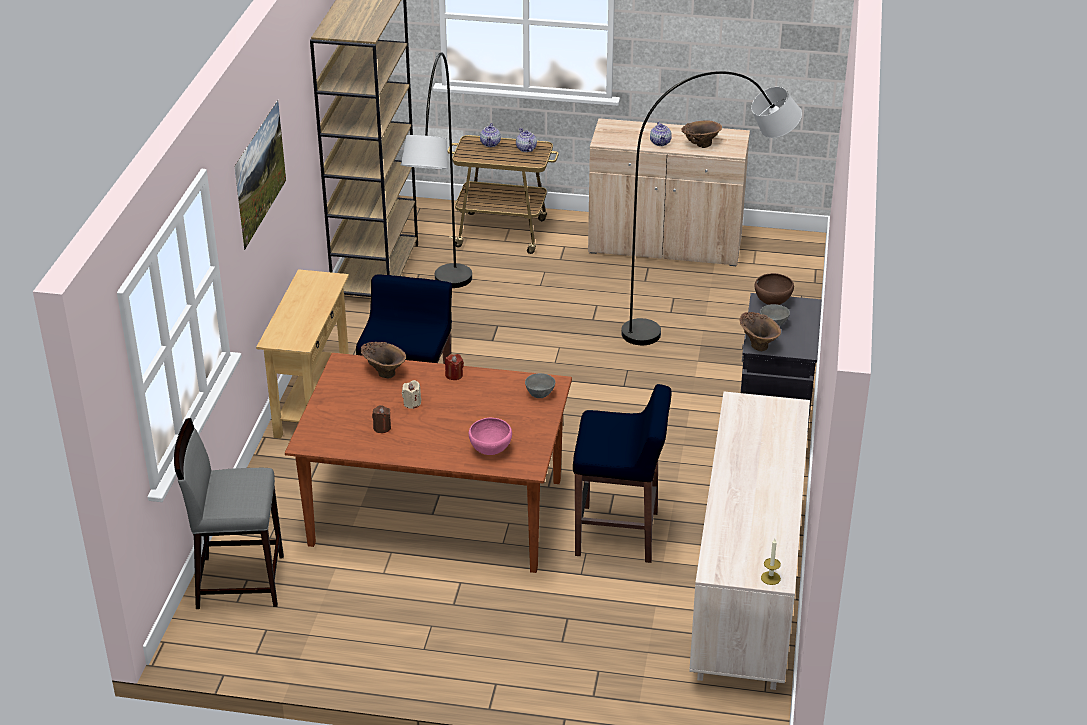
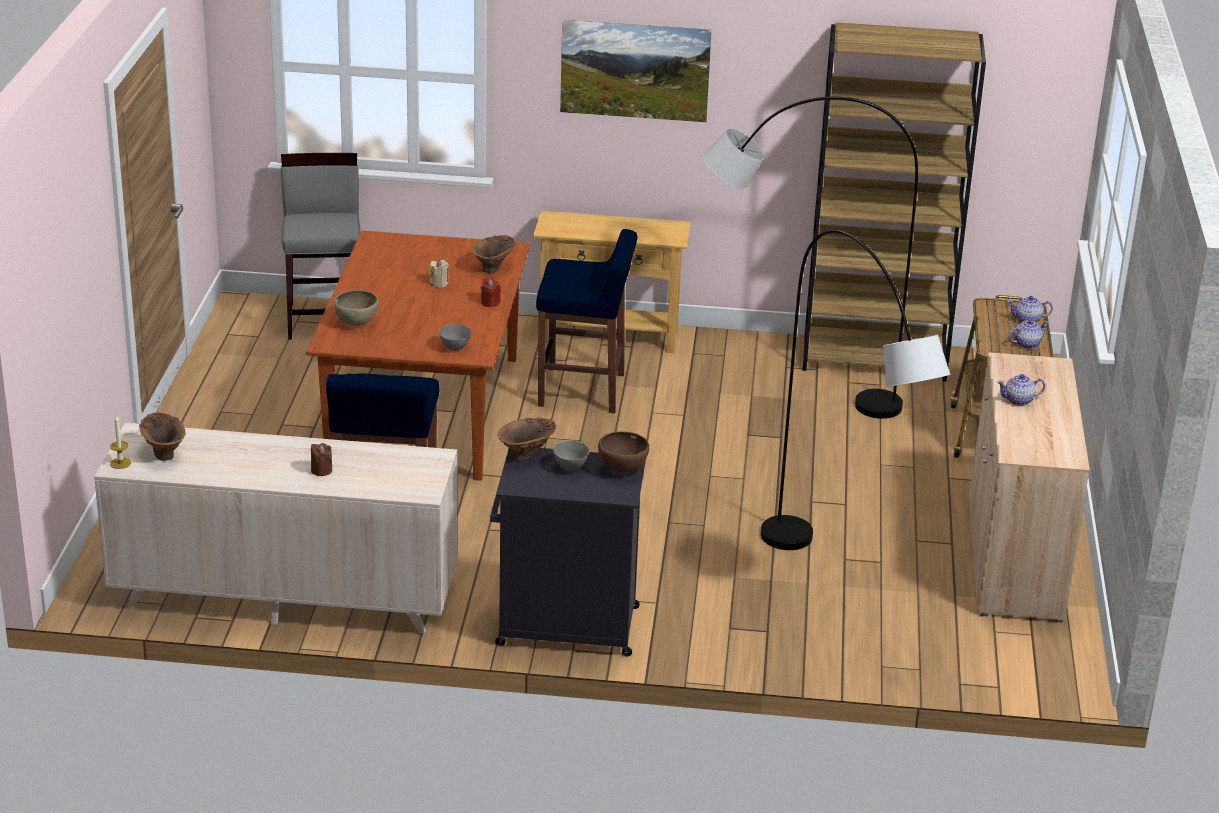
camera: 85 degrees right, 5 degrees down
(382, 428) = (397, 271): brown candle -> brown candle (321, 470)
(490, 450) = (357, 324): pink bowl -> brown bowl
(700, 145) = (1024, 429): brown vase -> brown vase (164, 453)

